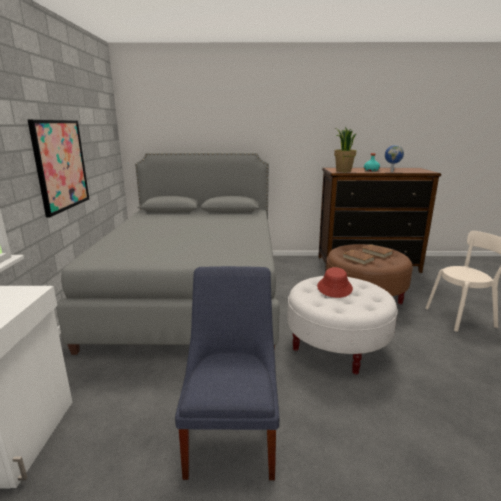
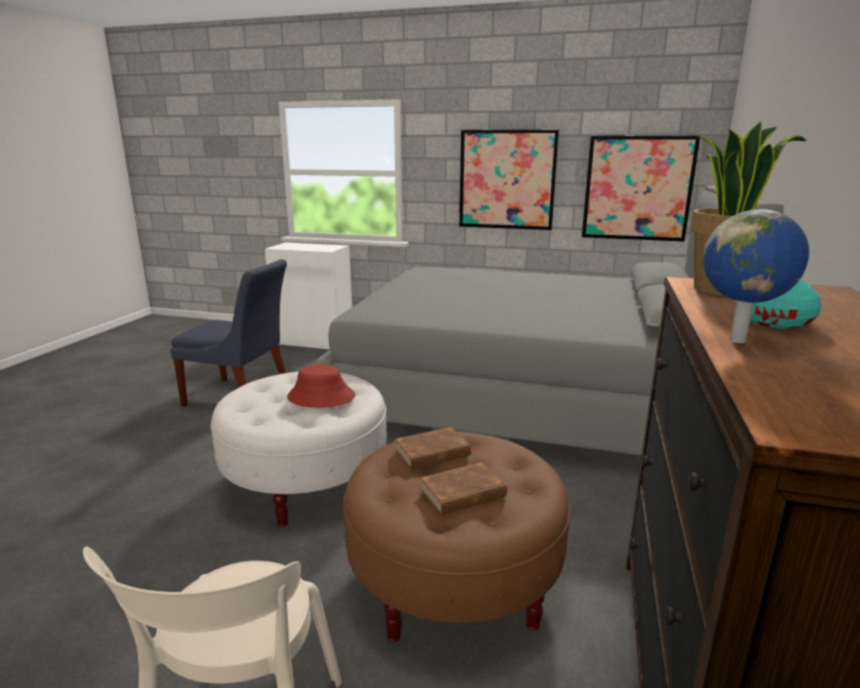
camera: 105 degrees right, 0 degrees up
(105, 160) = (637, 188): none -> picture

